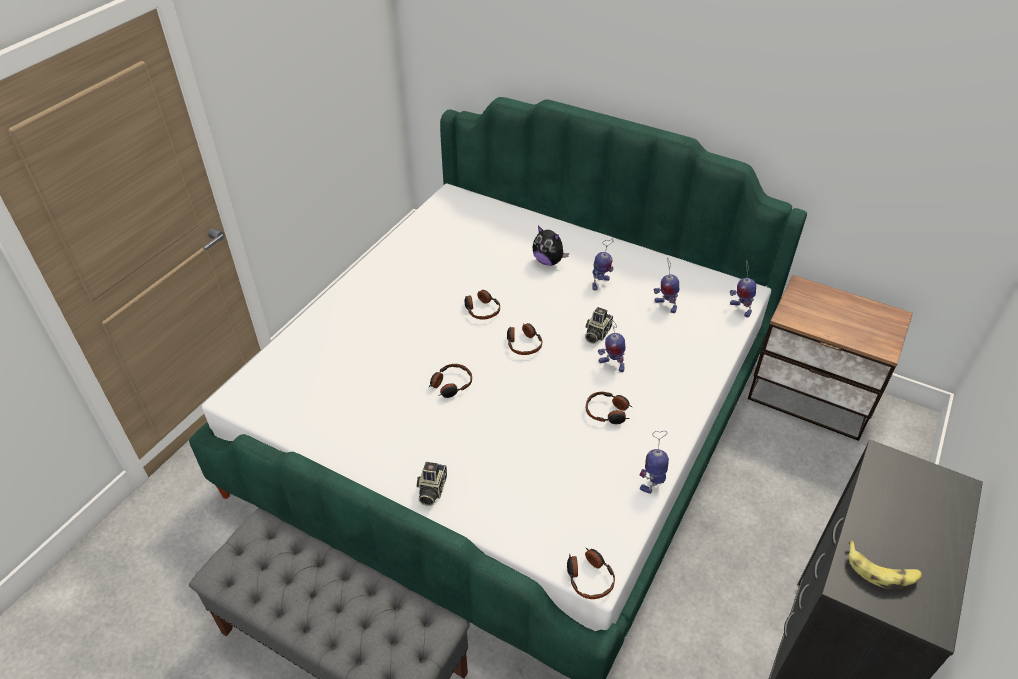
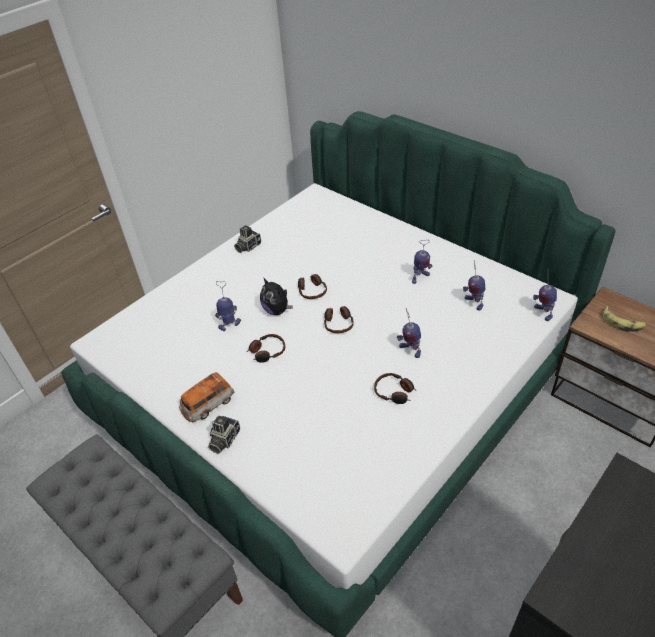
camera: 15 degrees right, 0 degrees up
(400, 453) = (208, 405): none -> toy car
(548, 261) = (380, 255): plush toy -> plush toy (277, 310)
(589, 577) = (334, 539): headphones -> none
(596, 333) = (404, 321): camera -> camera (247, 246)
(653, 483) = (417, 462): toy robot -> toy robot (230, 325)
(881, 571) = (592, 588): banana -> banana (622, 323)

